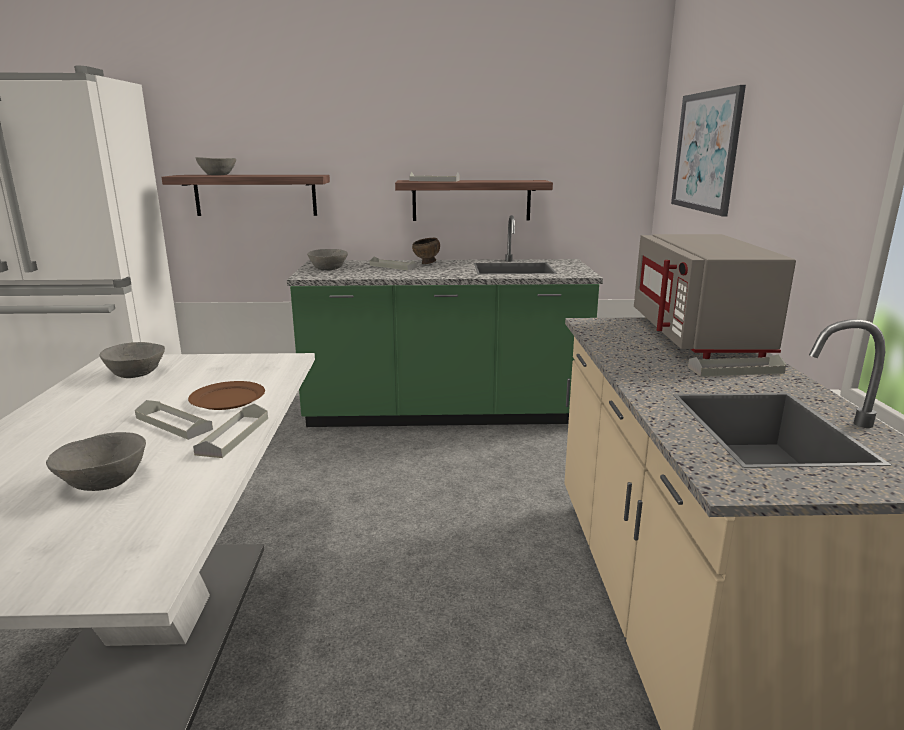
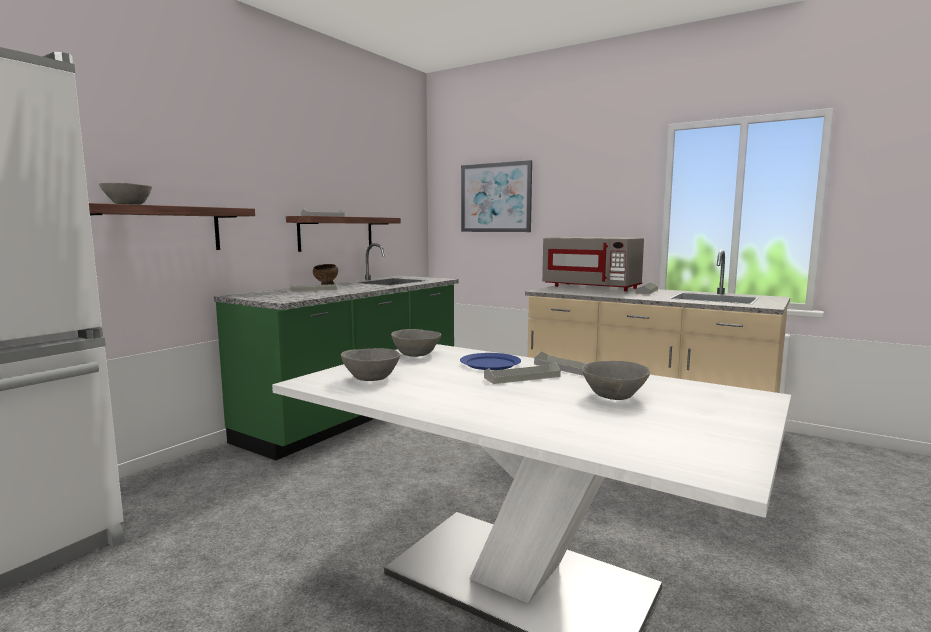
camera: 55 degrees left, 10 degrees down
(227, 398) = (489, 364): brown plate -> blue plate
(328, 269) = (272, 296): grey bowl -> grey bowl (416, 354)

